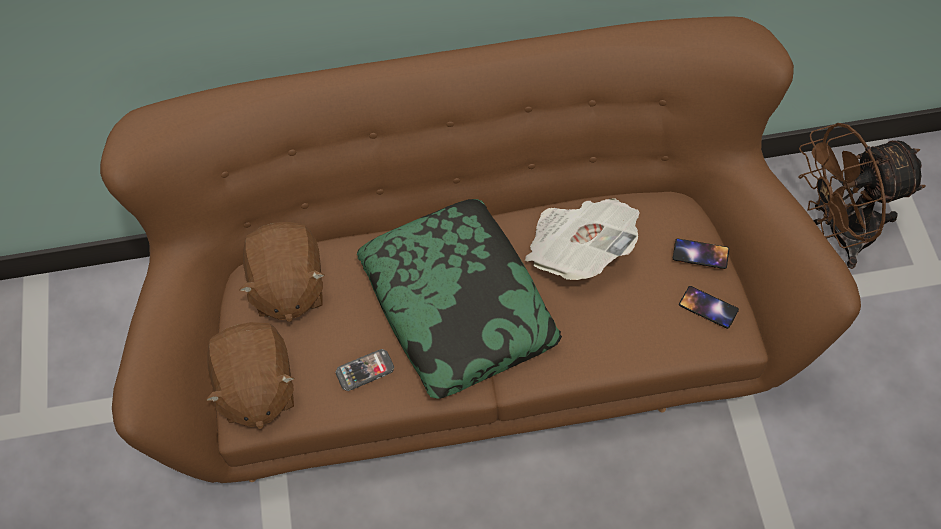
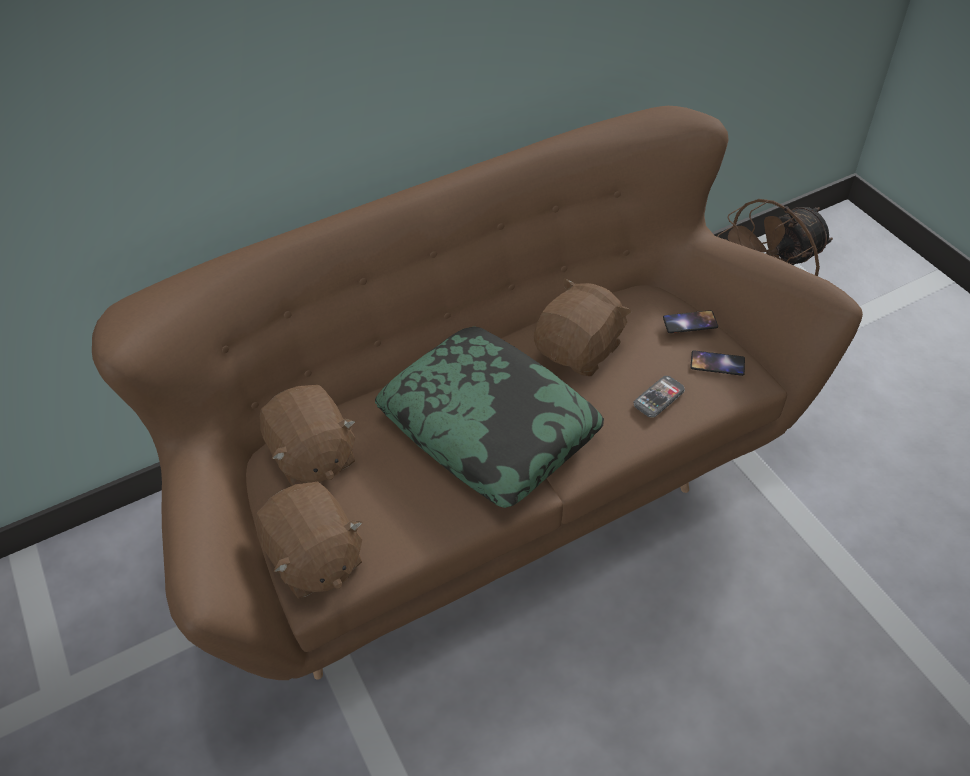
camera: 20 degrees left, 10 degrees down
(365, 371) = (422, 508): phone -> phone (658, 398)
(579, 251) = (580, 350): newspaper -> brown plush toy

